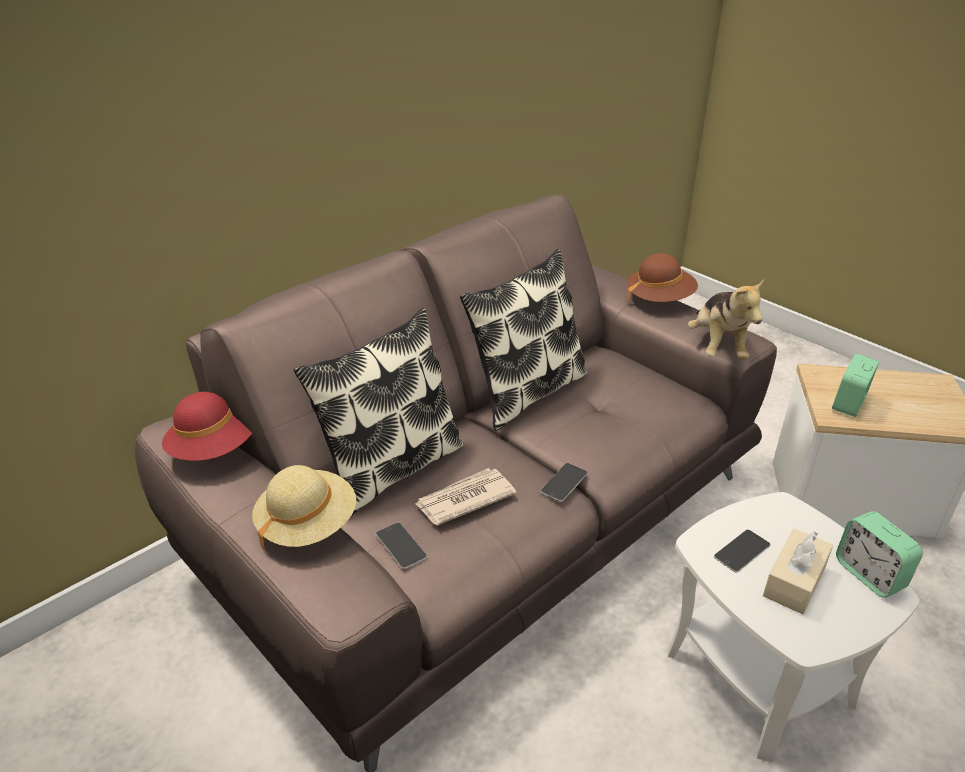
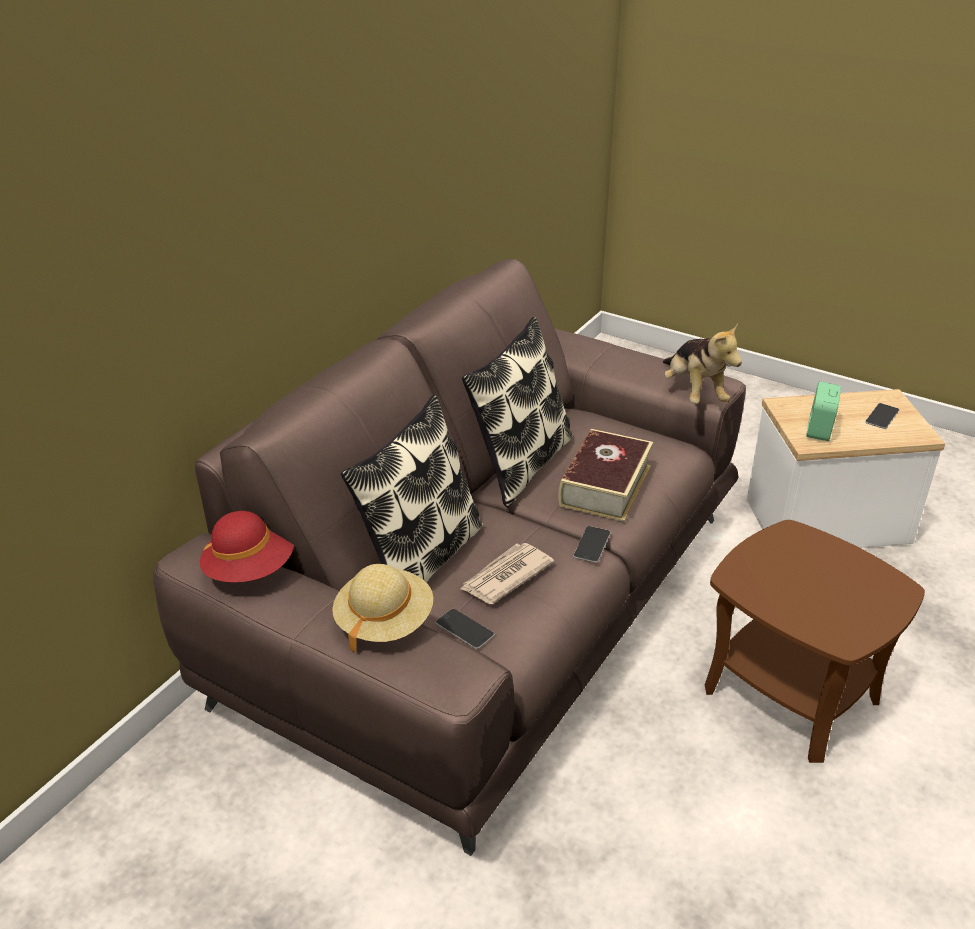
camera: 15 degrees left, 0 degrees up
(601, 425) = (605, 486): none -> book
(659, 299) = (622, 352): brown hat -> none
(742, 551) = (769, 577): phone -> phone (882, 416)
(759, 677) = (791, 694): white side table -> brown side table
(794, 581) = (821, 594): beige tissue box -> none
(869, 574) = (880, 577): alarm clock -> none

